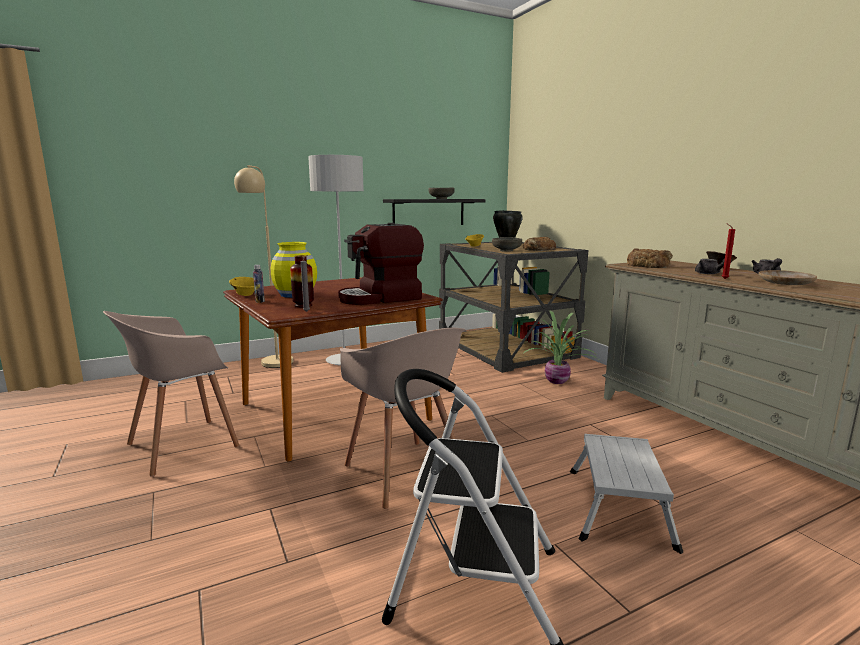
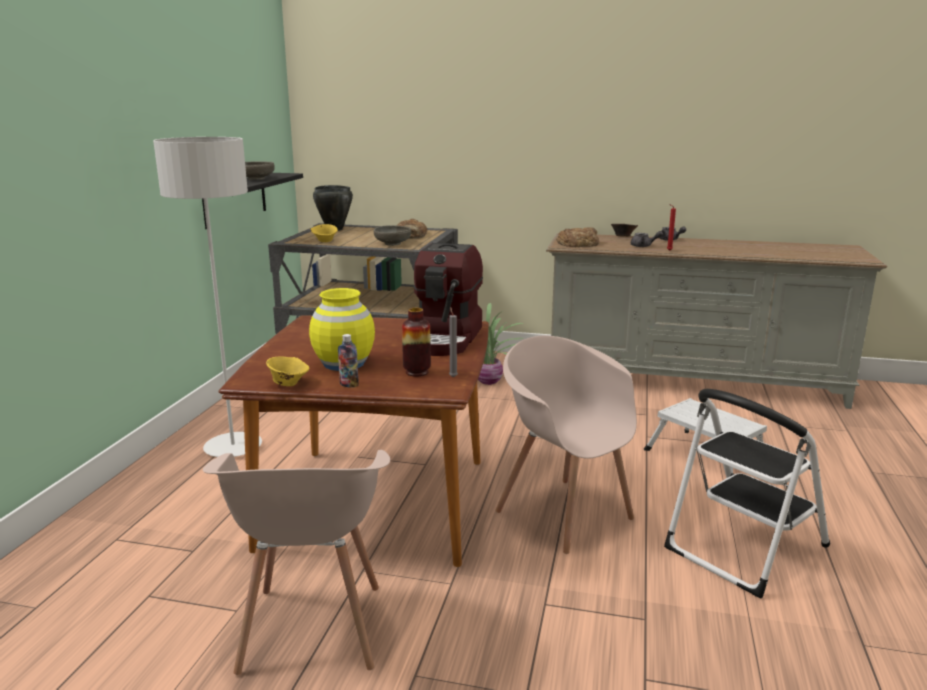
camera: 50 degrees left, 5 degrees up
(273, 366) = (148, 496): beige floor lamp -> none
(404, 473) = (563, 514): beige chair -> beige chair turned 135 degrees counterclockwise
(785, 283) = (706, 248): beige plate -> none

